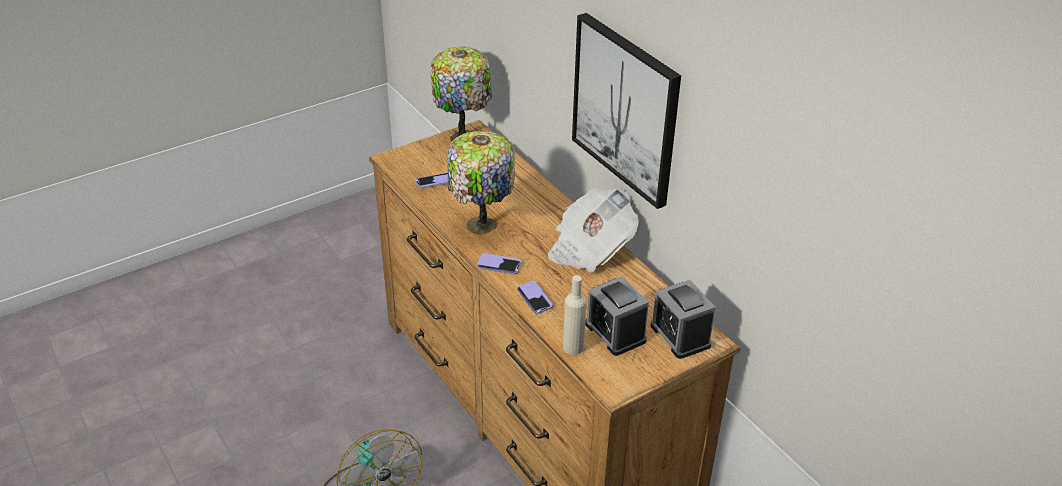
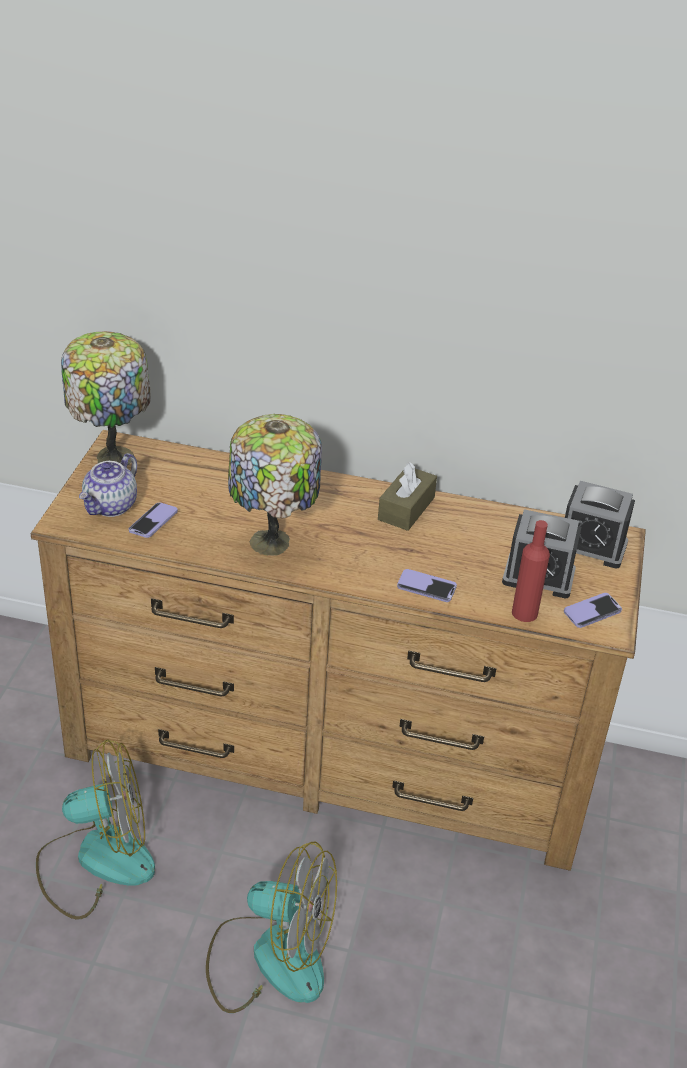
camera: 45 degrees left, 0 degrees up
(343, 386) = (96, 860): none -> fan
(425, 163) = (111, 506): none -> teapot
(499, 265) = (346, 573): phone -> phone (592, 612)
(573, 347) = (524, 613): beige bottle -> red bottle
(589, 248) = (406, 508): newspaper -> brown tissue box
(626, 108) = (418, 321): picture -> none

